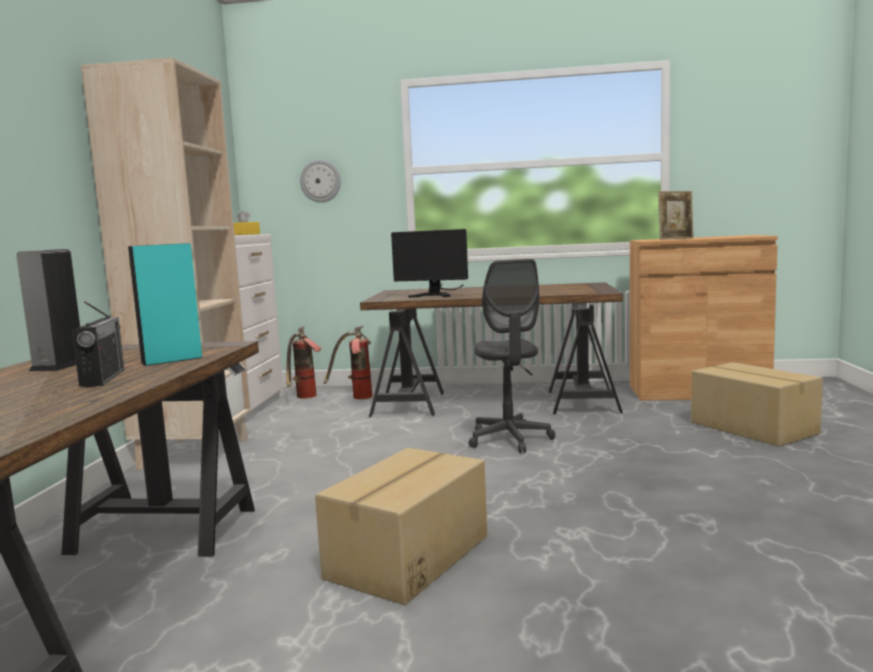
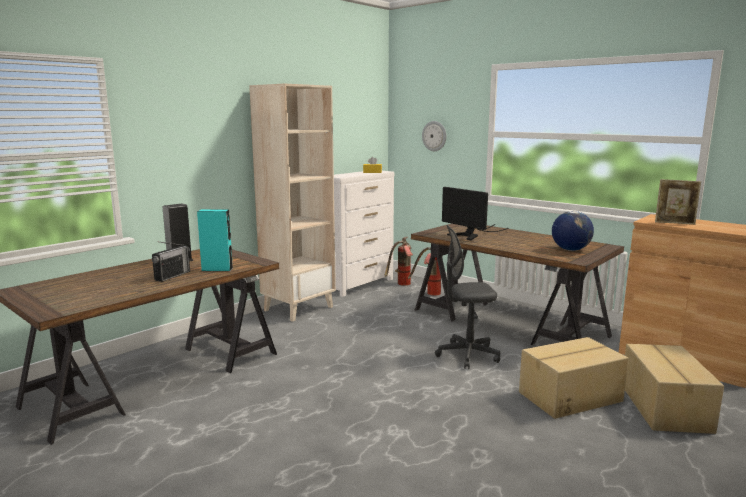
camera: 35 degrees right, 5 degrees up
(406, 557) = (299, 408): cardboard box -> cardboard box (569, 396)
(509, 439) = (467, 355): grey office chair -> grey office chair turned 60 degrees clockwise
(571, 289) = (570, 250): none -> globe

